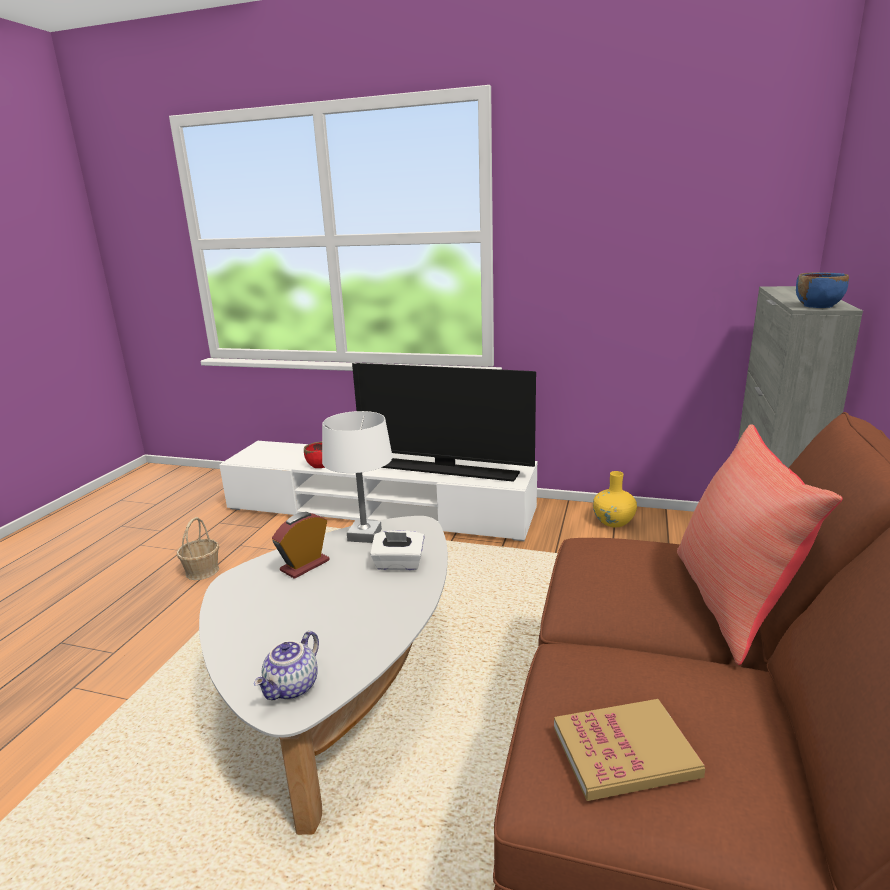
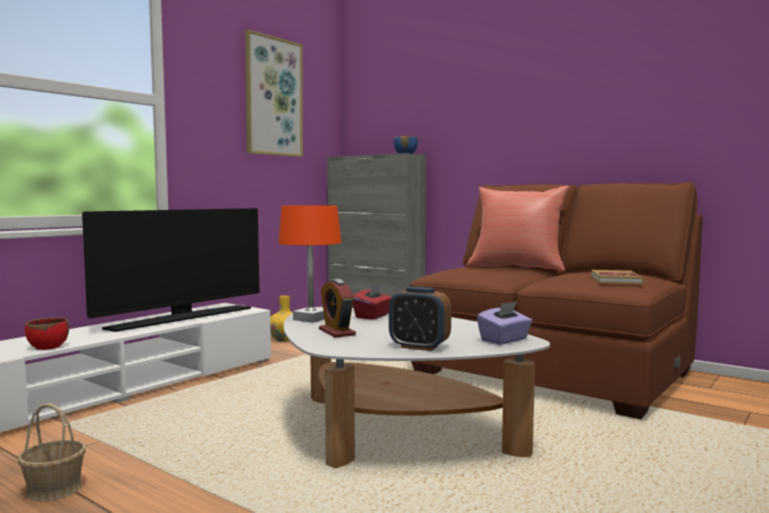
camera: 70 degrees left, 15 degrees down
(246, 630) = (419, 347): none -> alarm clock
(293, 688) = (504, 340): teapot -> purple tissue box
(365, 535) = (311, 319): white table lamp -> orange table lamp
(398, 564) = (373, 316): white tissue box -> red tissue box
(664, 202) = (273, 97): none -> picture

